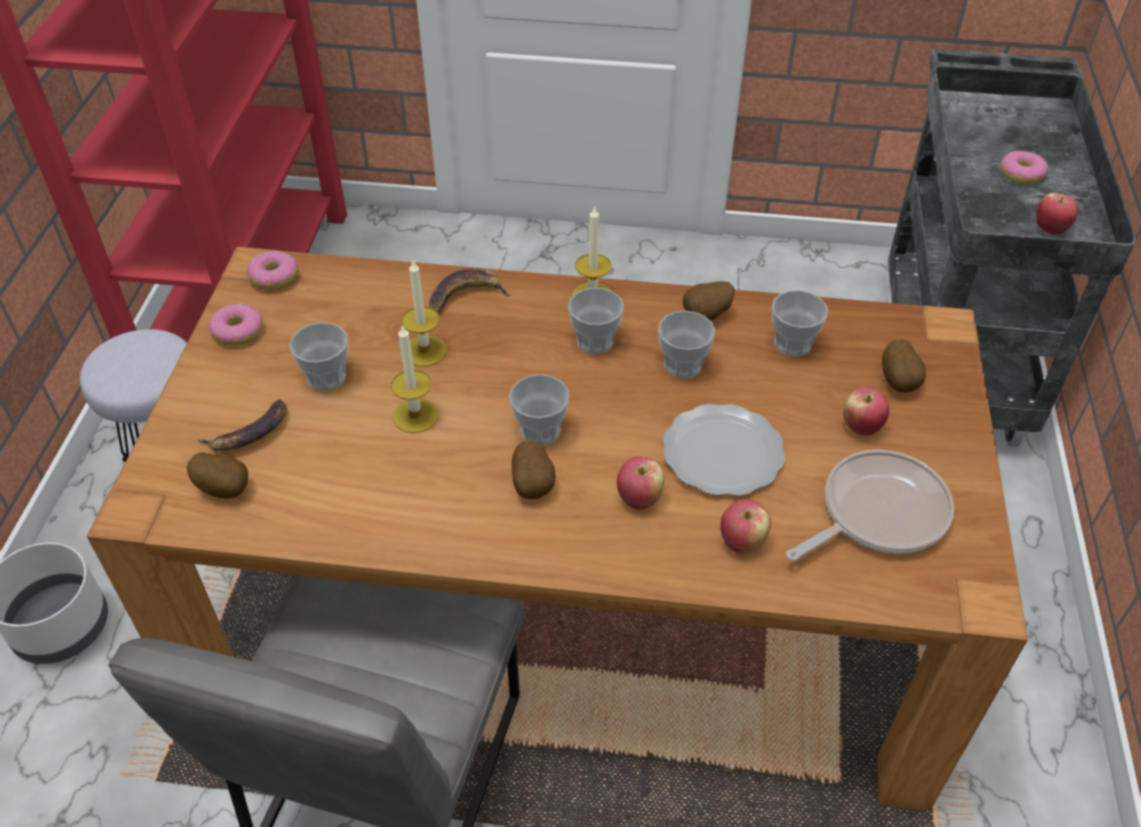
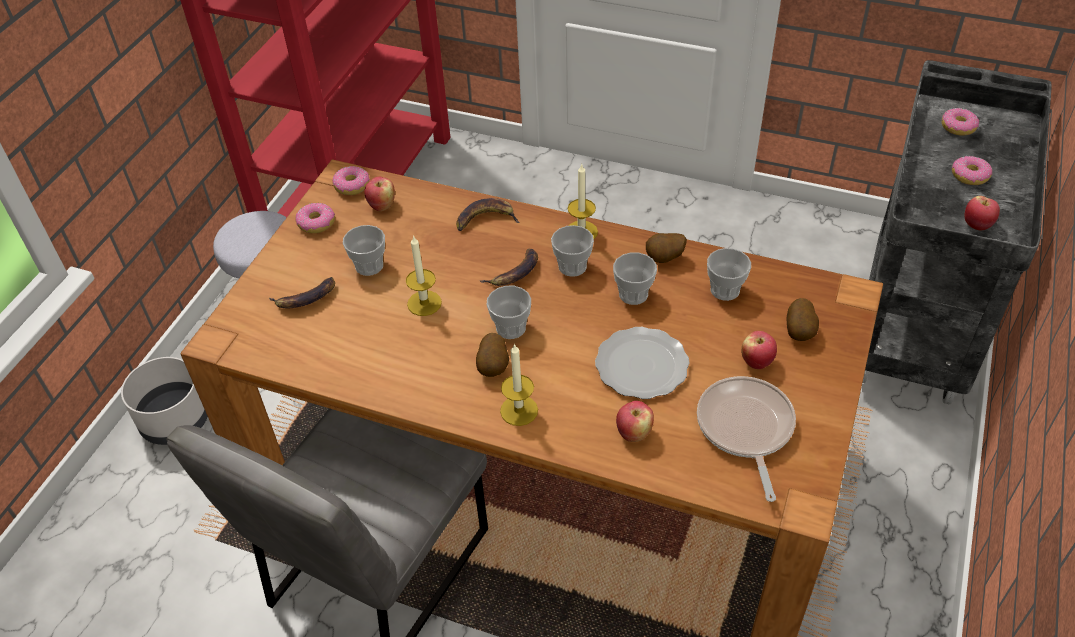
camera: 15 degrees right, 0 degrees up
(225, 488) = (279, 335): potato -> none
(425, 351) = (444, 256): candle -> candle (519, 410)
(523, 360) = (514, 273): none -> banana
(639, 498) = (568, 389): apple -> apple (382, 205)
(877, 513) = (745, 429): frying pan -> frying pan turned 75 degrees counterclockwise
(988, 121) = (958, 127): none -> donut

